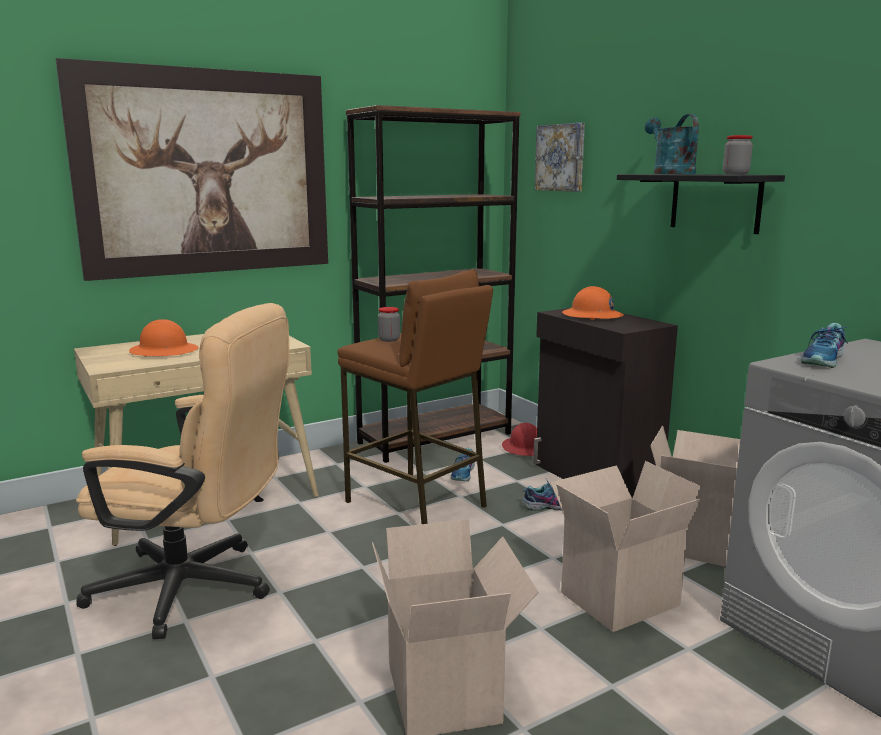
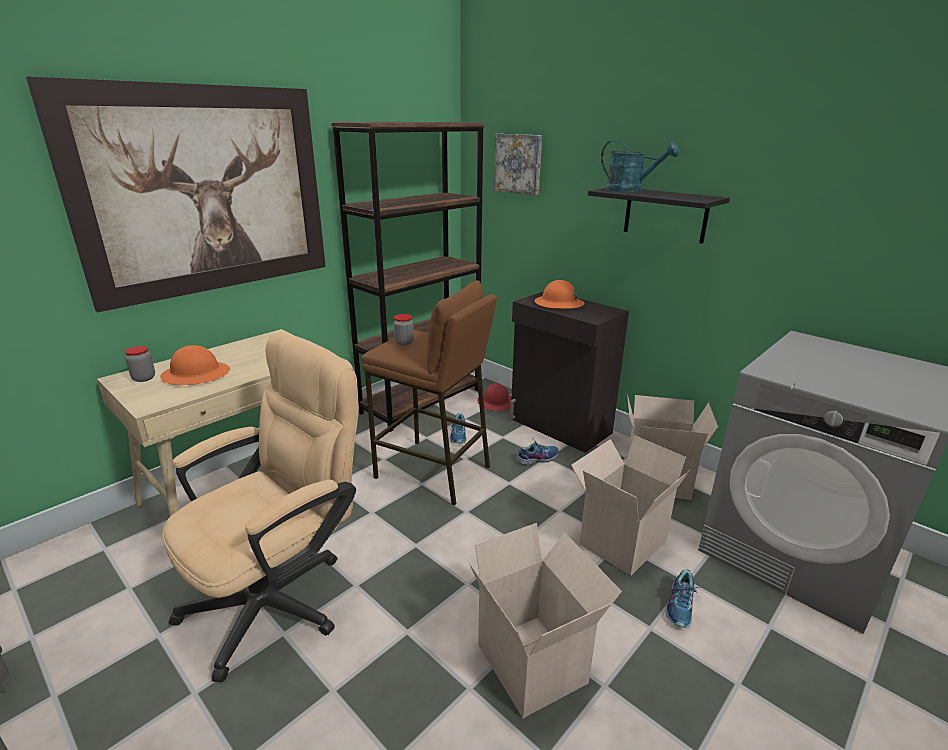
camera: 15 degrees left, 10 degrees up
(197, 589) = (281, 596): beige office chair -> beige office chair turned 45 degrees counterclockwise
(669, 173) = (630, 190): turquoise watering can -> turquoise watering can turned 150 degrees clockwise
(735, 174) = (694, 197): jar -> jar (144, 378)
(824, 360) = (787, 362): shoe -> shoe (681, 606)

